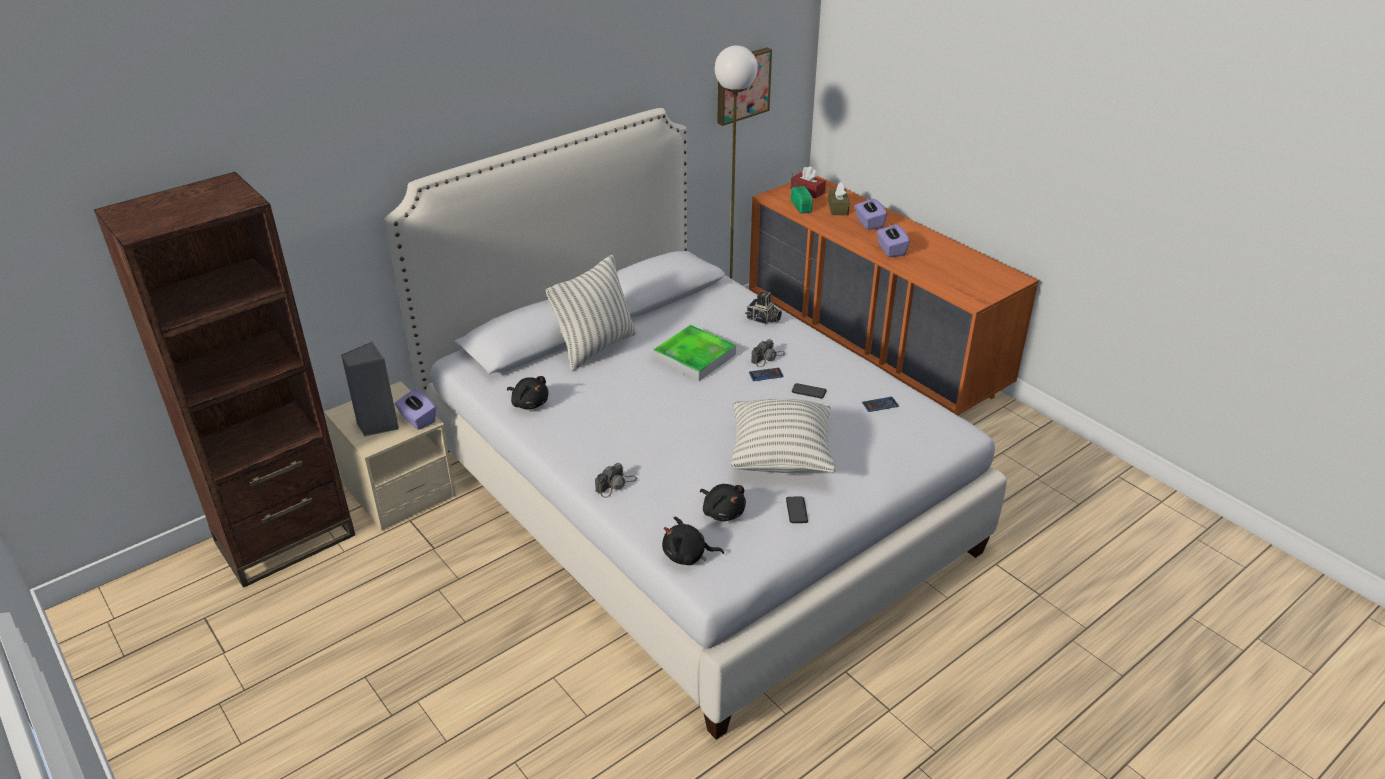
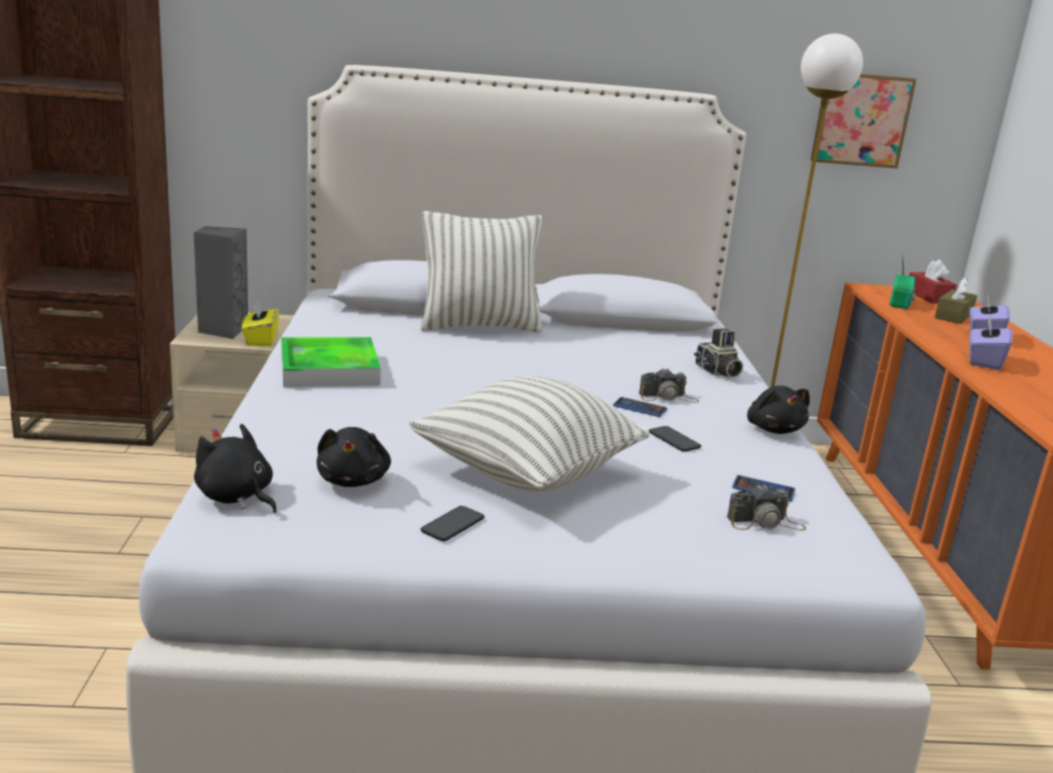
camera: 35 degrees right, 15 degrees down
(417, 419) = (261, 340): purple tissue box -> yellow tissue box
(529, 403) = (334, 333): black plush toy -> black plush toy (773, 429)
(616, 484) = (289, 412): camera -> camera (765, 523)
(694, 356) = (576, 366): tray -> tray (329, 369)

